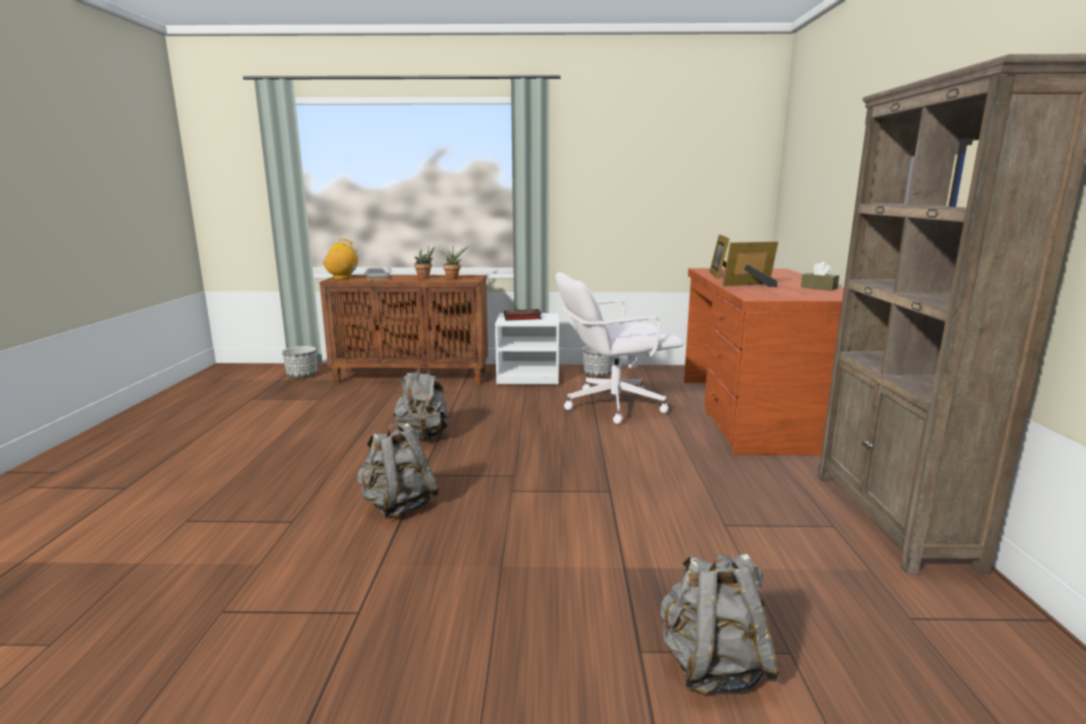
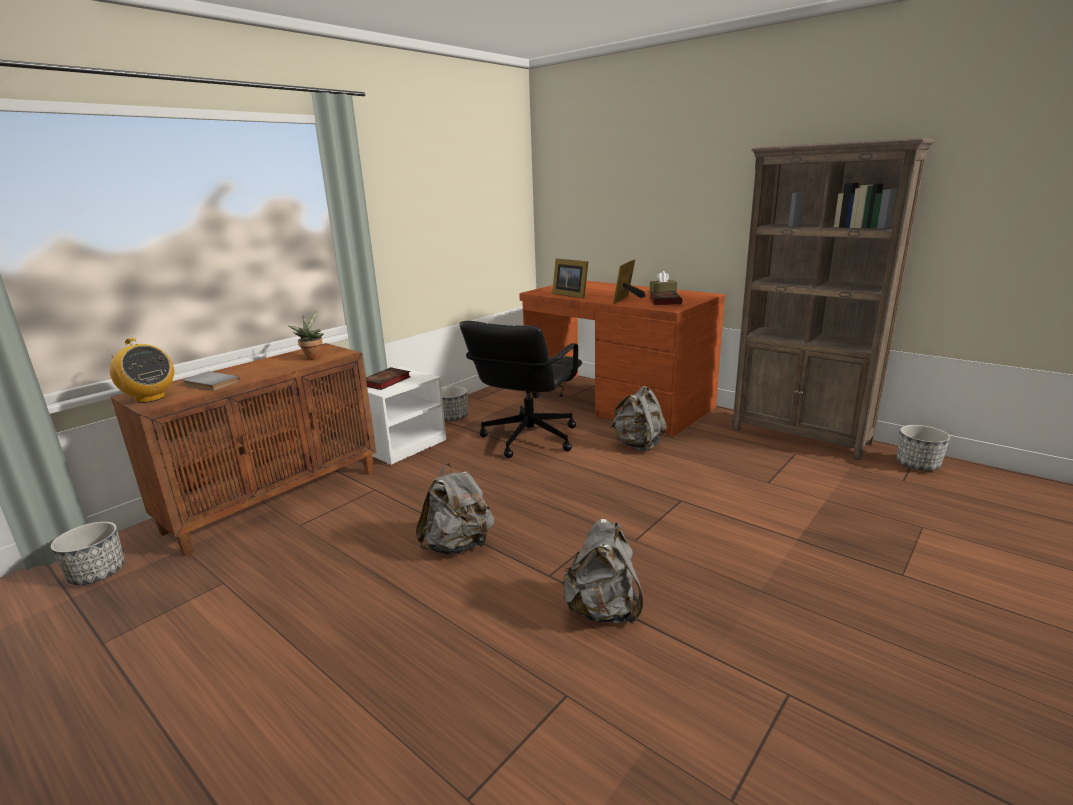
camera: 50 degrees left, 5 degrees up
(342, 278) = (150, 398): radio -> radio turned 90 degrees counterclockwise
(425, 278) = (273, 365): potted plant -> none
(613, 405) = (528, 438): white office chair -> black office chair
(712, 667) = (928, 557): grey backpack -> grey backpack (638, 445)
(780, 292) = (664, 301): none -> book
(991, 625) = (917, 465): none -> planter

